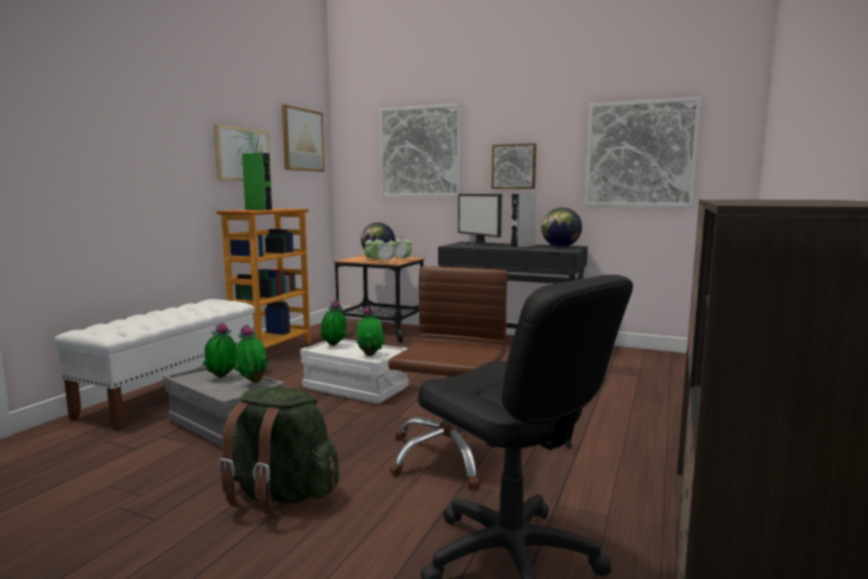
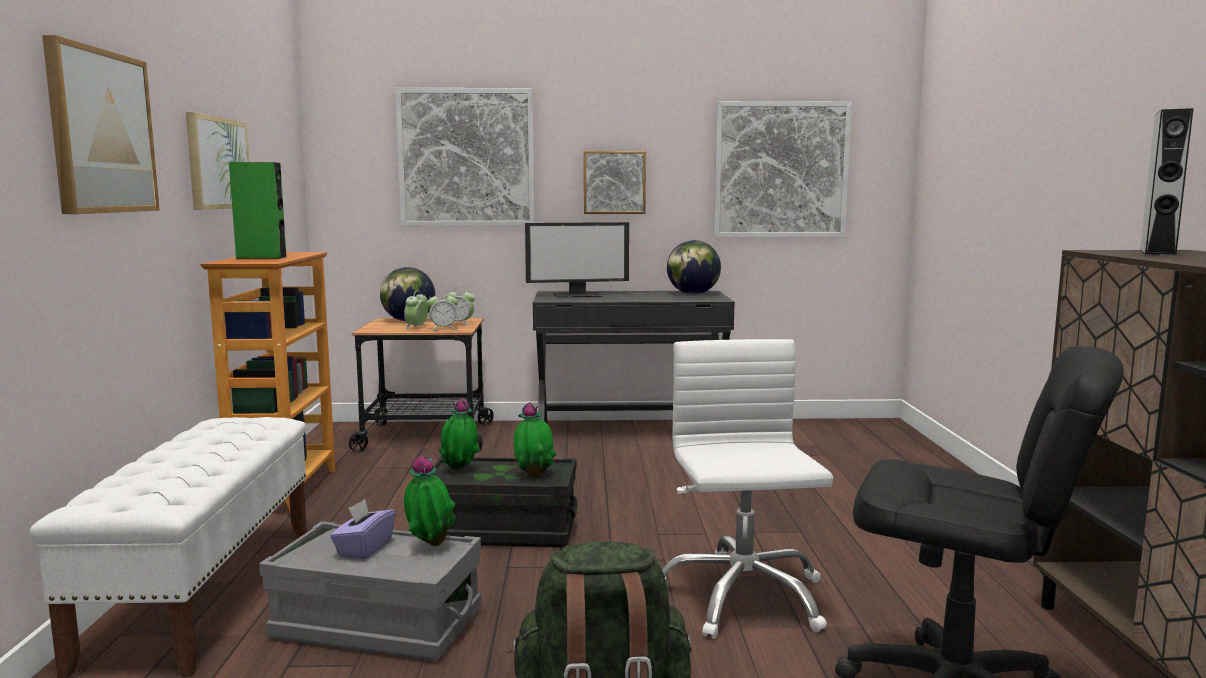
camera: 25 degrees left, 0 degrees up
(222, 378) = (364, 549): potted plant -> purple tissue box
(302, 140) = (276, 135): picture -> picture (101, 132)
(355, 388) = (502, 530): white storage box -> black storage box
(449, 455) = (741, 597): brown office chair -> white office chair
(479, 244) = (578, 295): monitor -> monitor turned 45 degrees counterclockwise
(522, 246) = (646, 296): grey speaker -> grey speaker (1157, 252)

